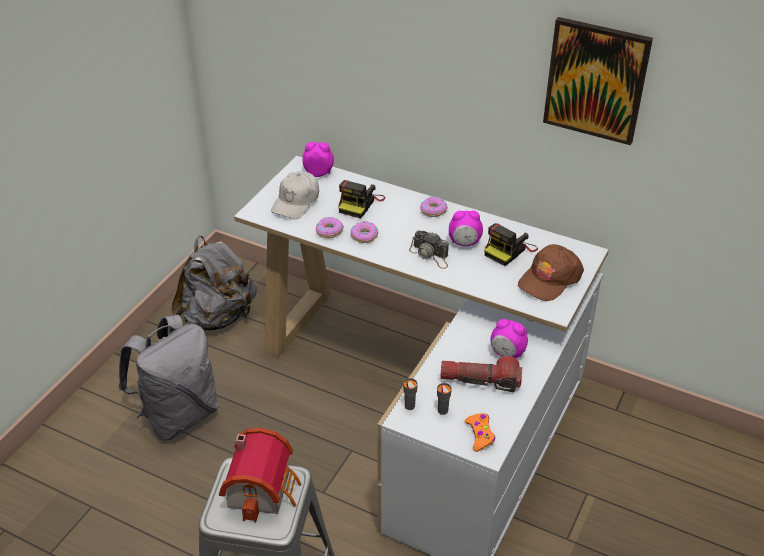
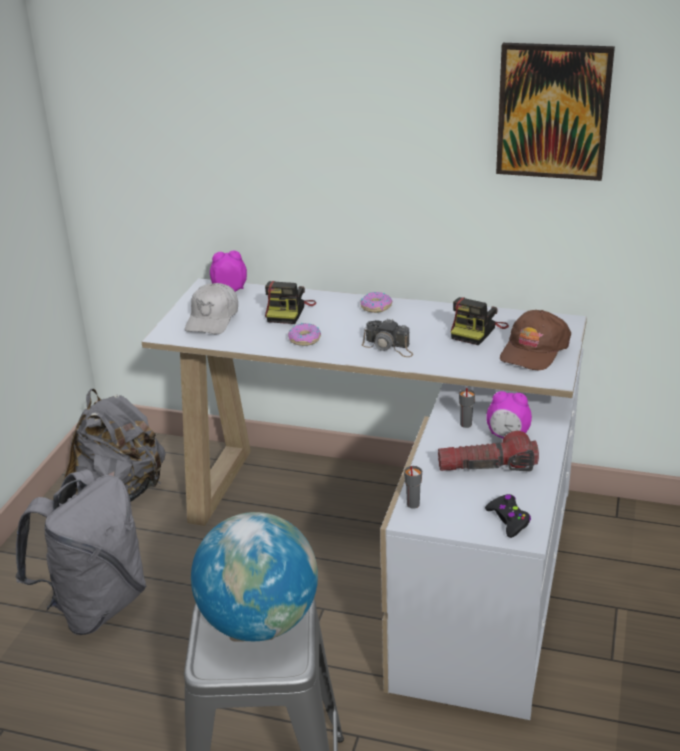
camera: 10 degrees left, 10 degrees down
(264, 489) = (259, 622): toy house -> globe
(329, 231) = (261, 340): donut -> none
(442, 411) = (454, 503): grey cup -> grey cup (465, 424)
(464, 243) = (423, 331): alarm clock -> none
(480, 435) = (508, 520): orange game controller -> black game controller

